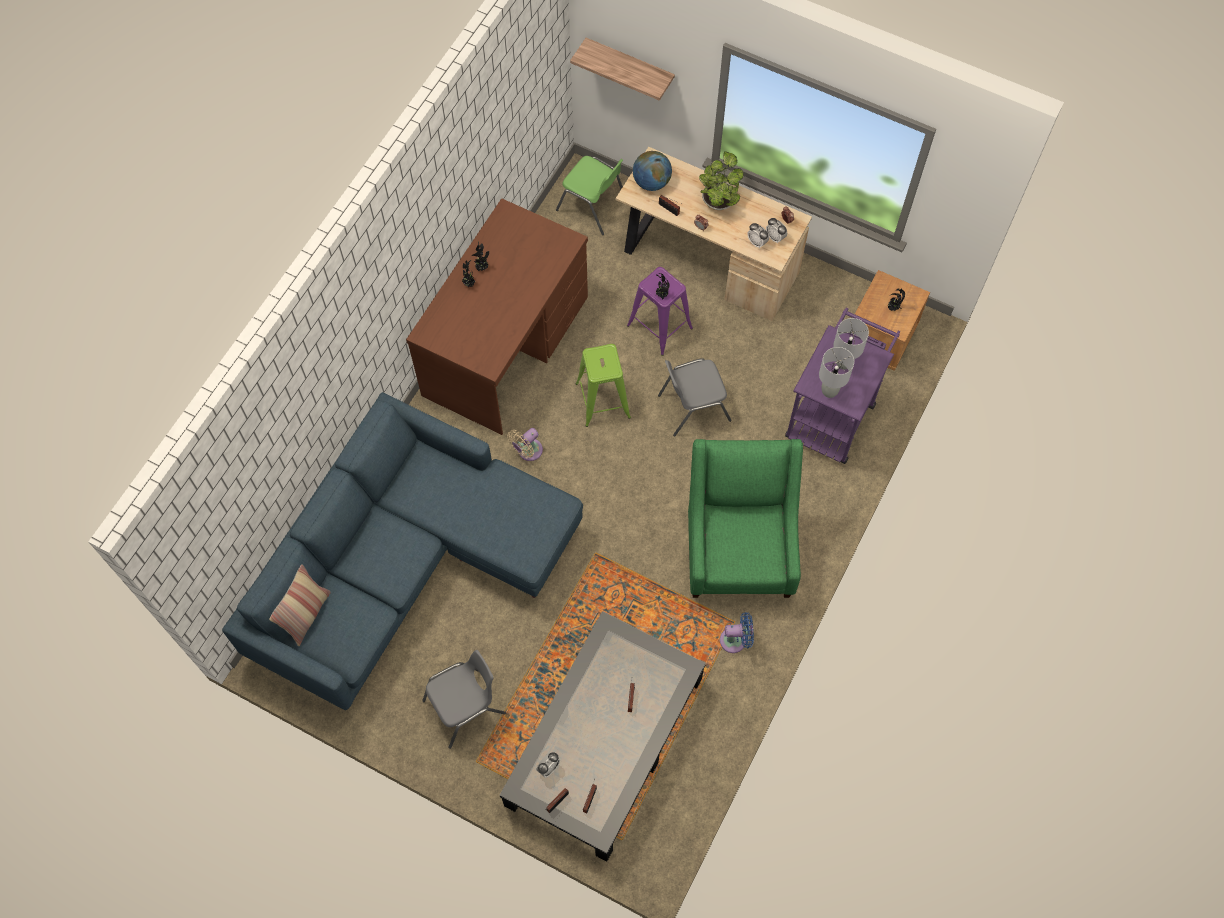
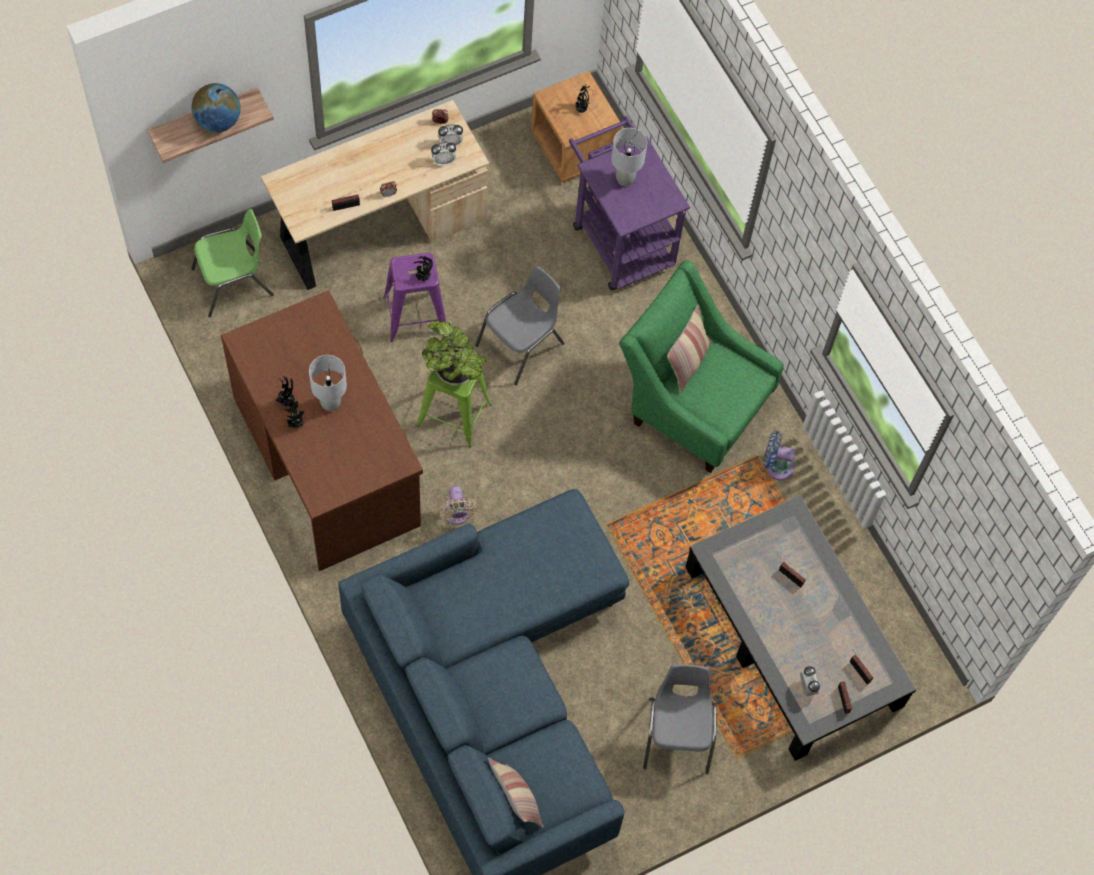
camera: 60 degrees left, 0 degrees up
(651, 182) = (304, 200): globe -> globe (218, 121)
(692, 407) = (522, 345): grey chair -> grey chair turned 150 degrees counterclockwise
(718, 200) = (372, 160): potted plant -> potted plant (453, 371)
(736, 640) = (776, 466): blue fan -> blue fan turned 105 degrees counterclockwise
(744, 511) = (687, 363): none -> pillow
(829, 391) = (644, 210): grey table lamp -> grey table lamp (331, 404)

